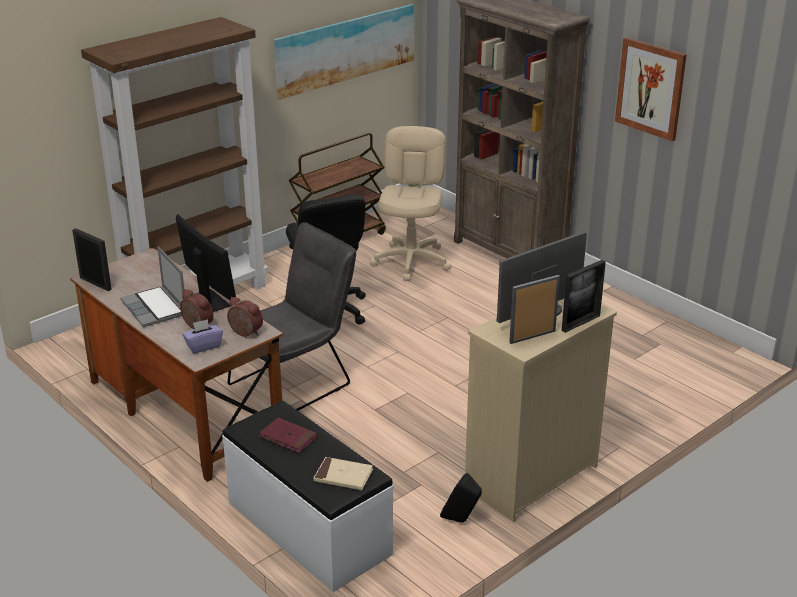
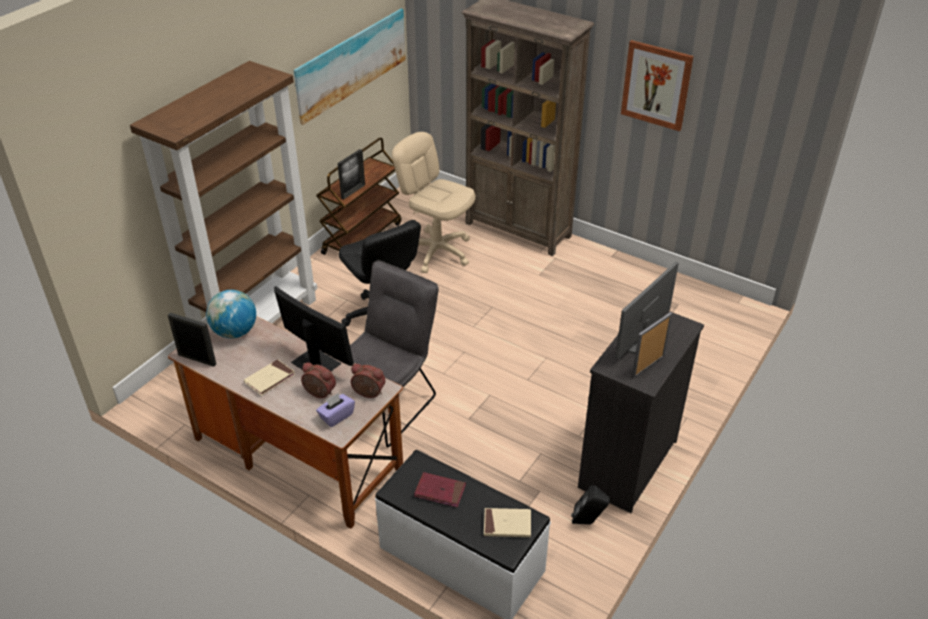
camera: 15 degrees left, 10 degrees up
(142, 268) = (235, 332): none -> globe
(155, 308) = (270, 379): laptop -> beige book
(411, 261) = (437, 251): beige office chair -> beige office chair turned 45 degrees counterclockwise
(530, 477) = (627, 464): beige dresser -> black dresser
(580, 323) = (681, 343): picture frame -> picture frame (353, 191)

